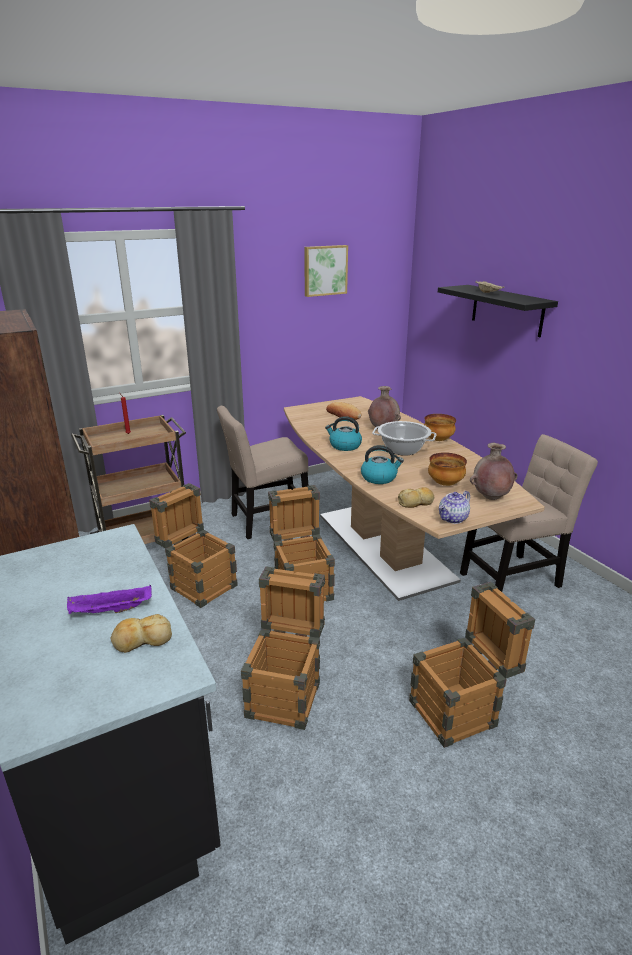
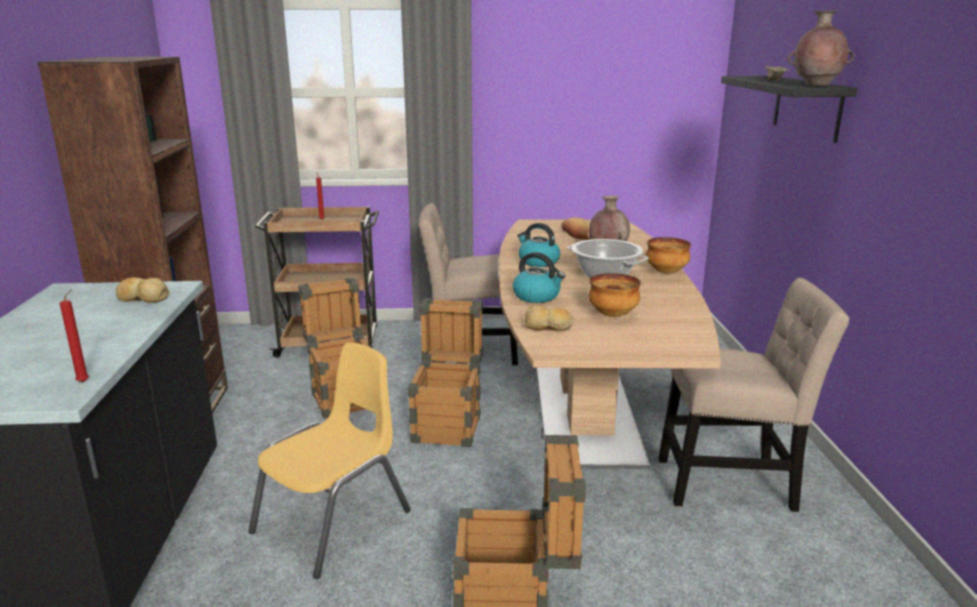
camera: 25 degrees right, 5 degrees down
(110, 611) = (81, 338): purple tray -> none
(142, 640) = (71, 365): bread -> bread (143, 298)
(180, 652) = (85, 381): none -> red candle
(287, 692) = (334, 522): crate -> yellow chair
(325, 270) = (595, 56): picture -> none
(453, 519) = (573, 350): teapot -> none
(490, 497) = (655, 338): brown vase -> brown vase (815, 85)

